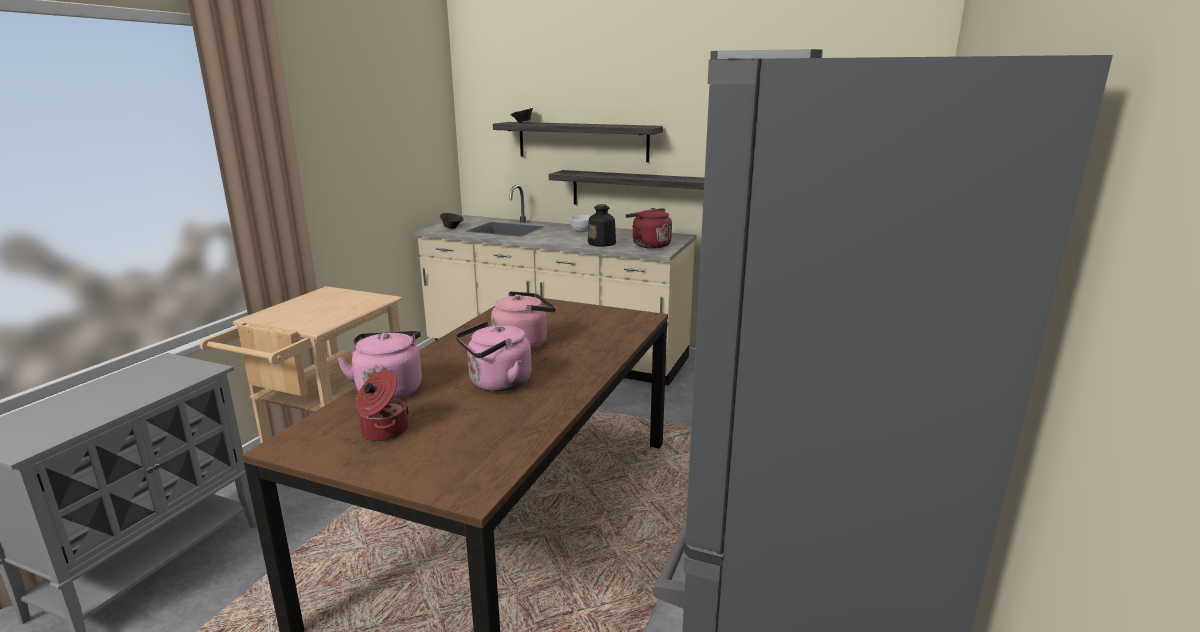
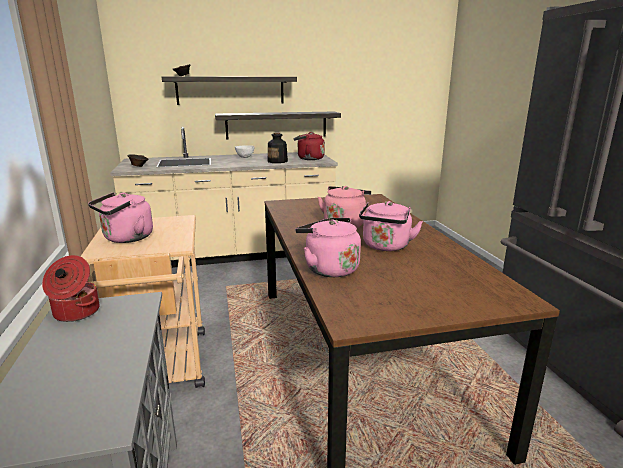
camera: 35 degrees left, 0 degrees up
(300, 309) = (126, 238): none -> pink kettle
(383, 431) = (391, 291): cooking pot -> cooking pot (75, 313)

